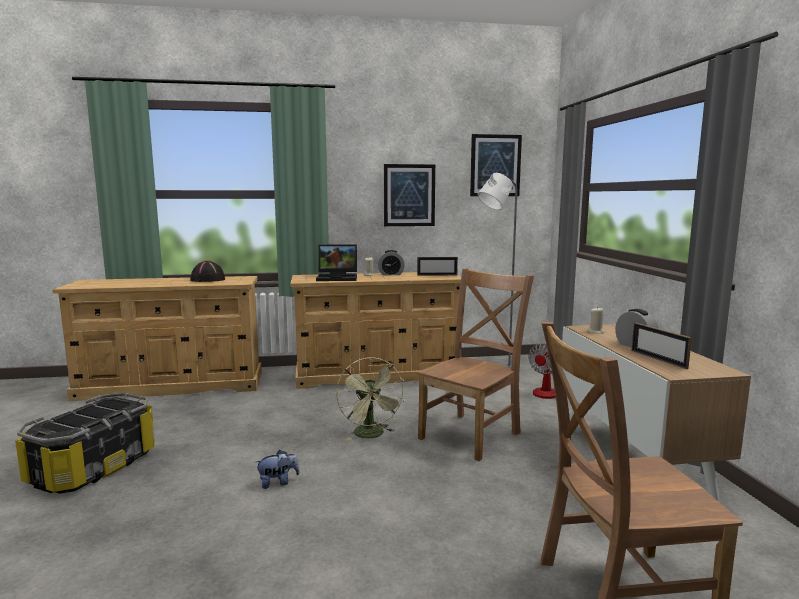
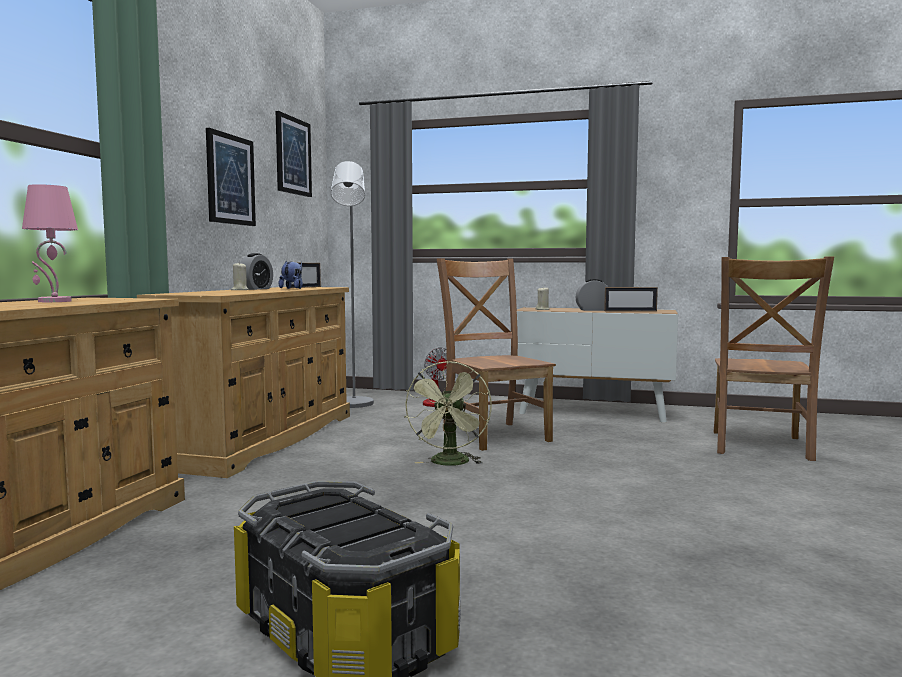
camera: 65 degrees left, 5 degrees down
(207, 280) = (54, 301): black hat -> pink table lamp
(278, 482) = (530, 512): plush toy -> plush toy (292, 288)
(338, 278) = (228, 292): laptop -> none
(371, 435) = (450, 464): green fan -> green fan turned 90 degrees clockwise

